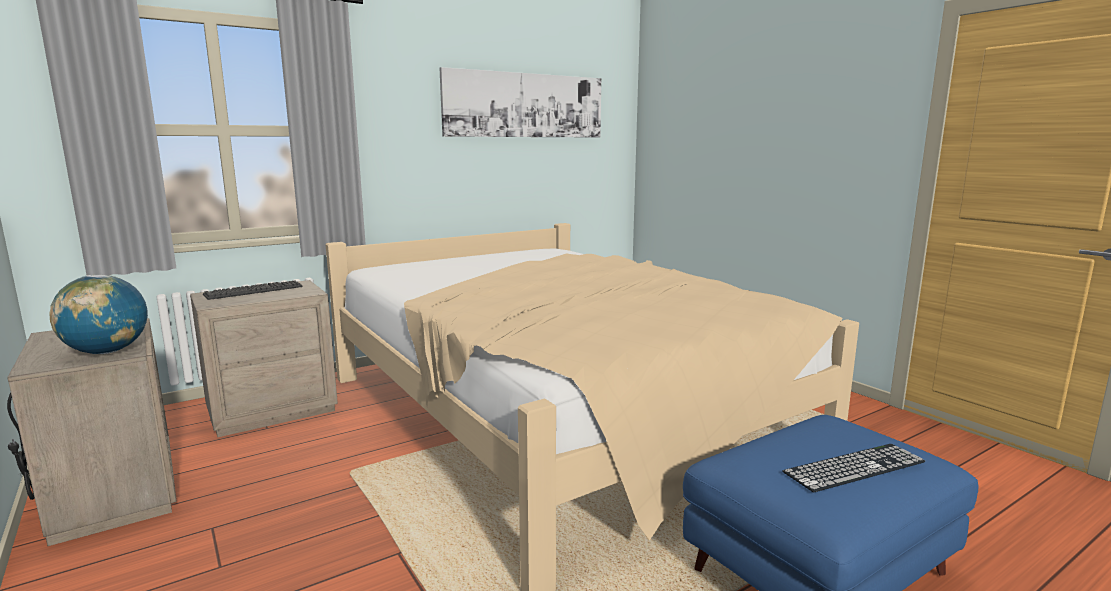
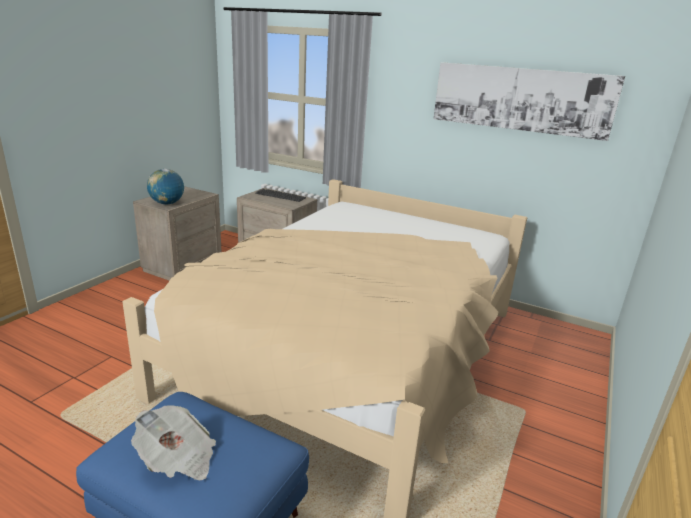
camera: 60 degrees right, 10 degrees up
(854, 467) = (178, 459): keyboard -> newspaper

